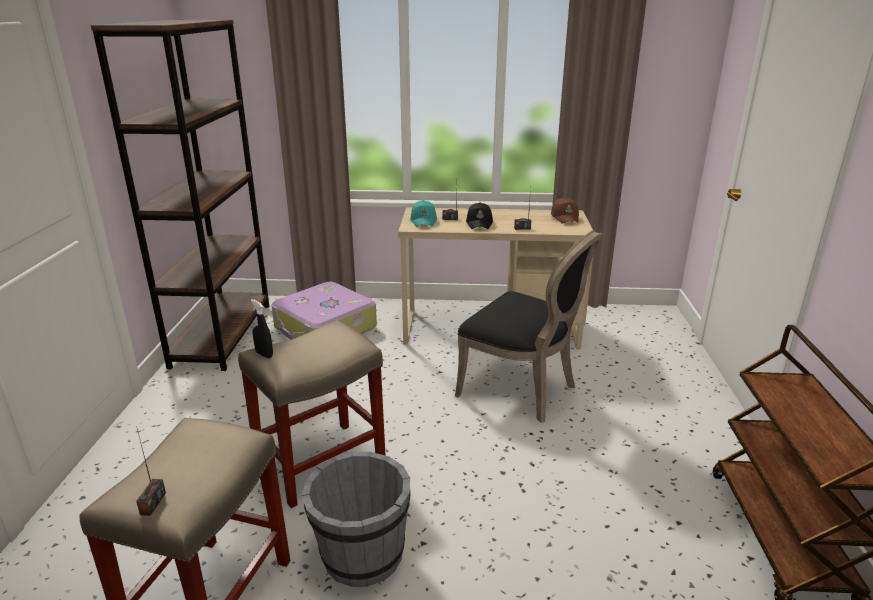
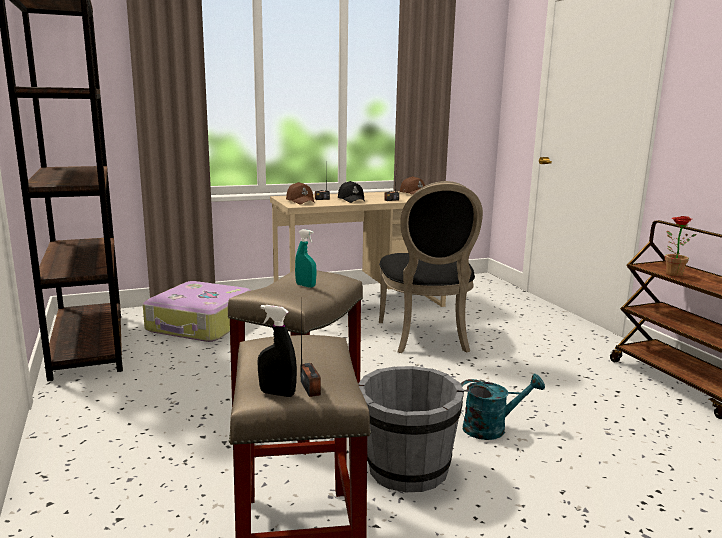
camera: 25 degrees left, 10 degrees down
(264, 354) = (264, 292): black spray bottle -> black spray bottle (277, 393)
(316, 349) = (305, 286): none -> turquoise spray bottle
(424, 220) = (301, 201): turquoise cap -> brown cap
(486, 530) = (492, 428): none -> turquoise watering can
(522, 390) = (427, 337): black chair -> black chair turned 75 degrees clockwise
(779, 402) = (671, 273): none -> potted plant

